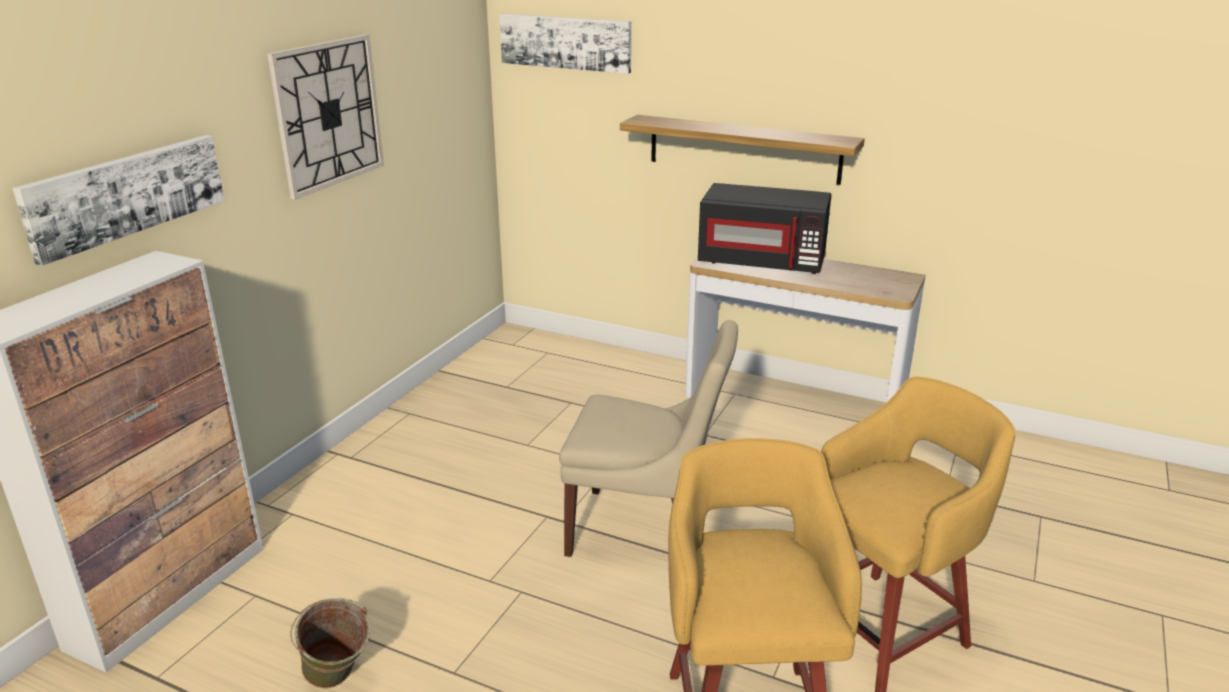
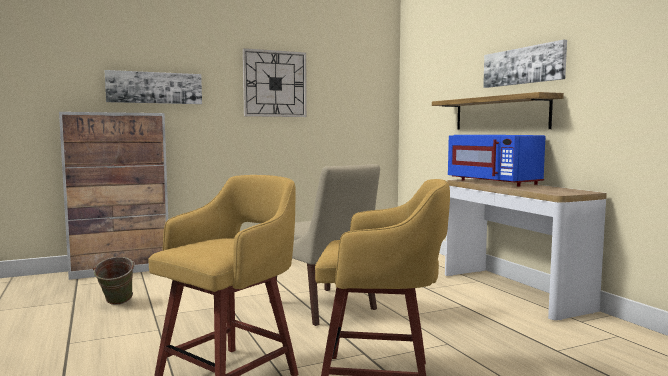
camera: 40 degrees right, 20 degrees down
(565, 42) = (425, 67): picture -> picture (523, 66)
(762, 262) = (494, 182): black microwave -> blue microwave

